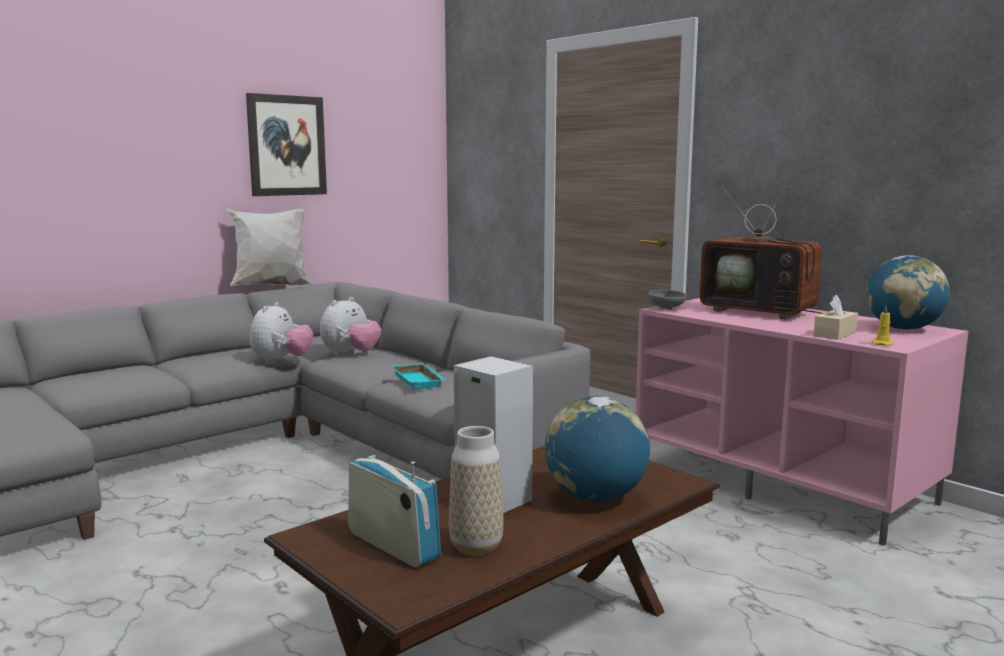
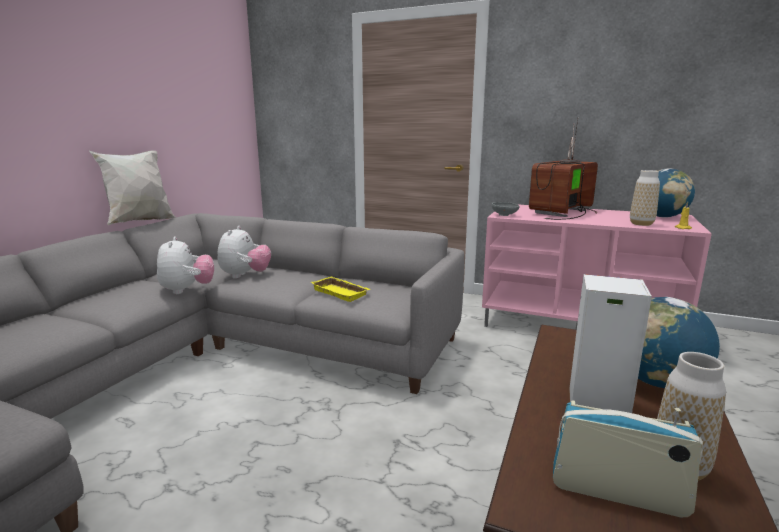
camera: 25 degrees left, 5 degrees up
(287, 145) = (135, 91): picture -> none
(420, 381) = (342, 292): turquoise tray -> yellow tray
(762, 312) = (562, 212): television -> television turned 120 degrees clockwise
(835, 334) = (641, 224): beige tissue box -> vase

